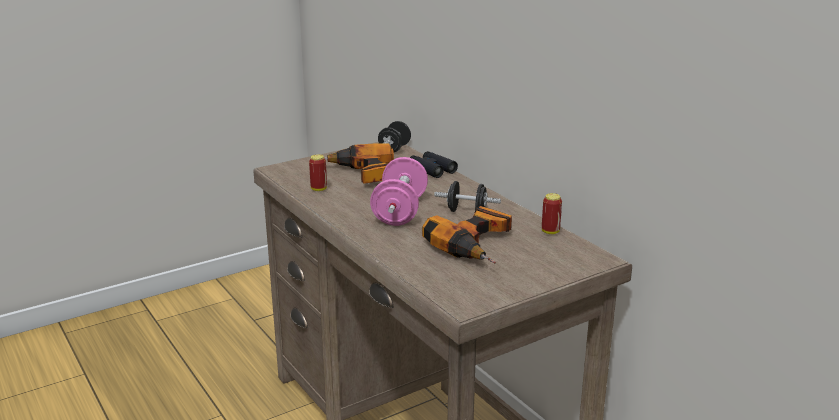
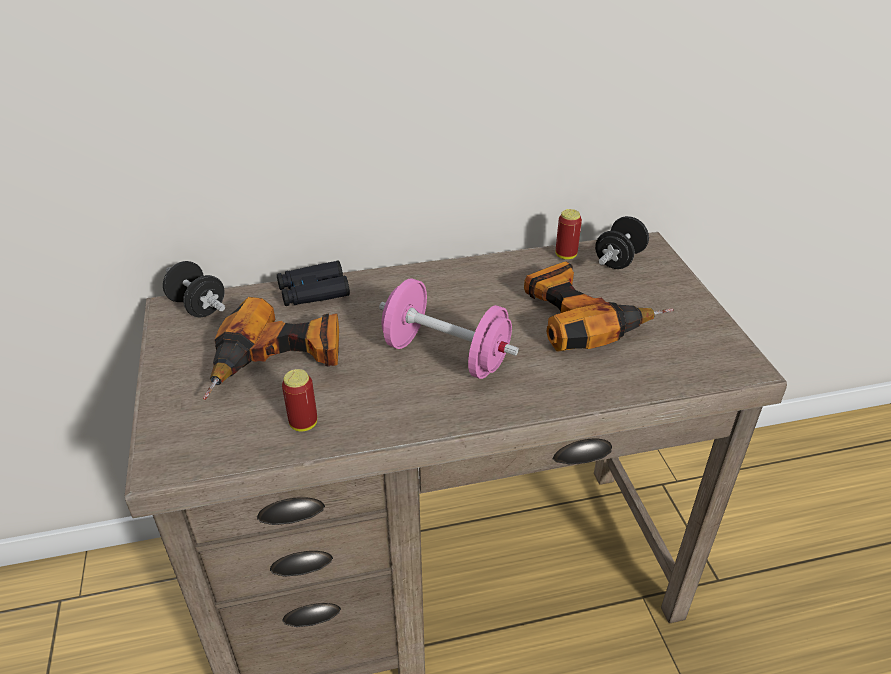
camera: 70 degrees left, 15 degrees up
(466, 212) = (478, 298): black dumbbell -> black dumbbell (619, 259)

